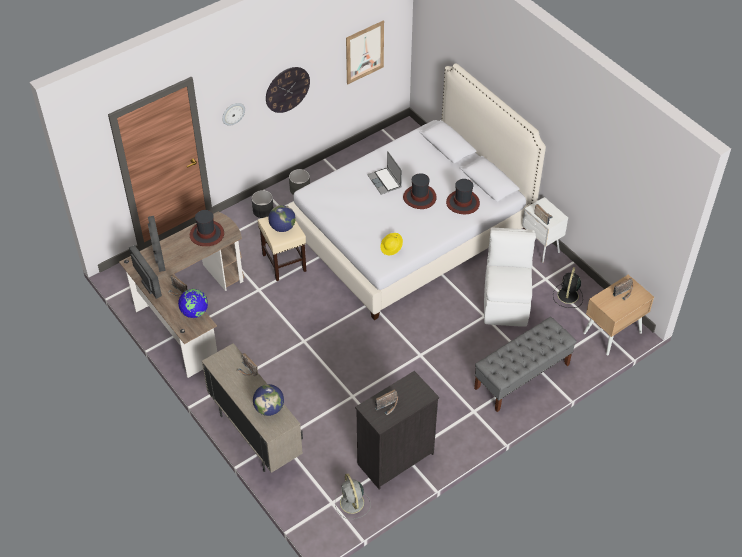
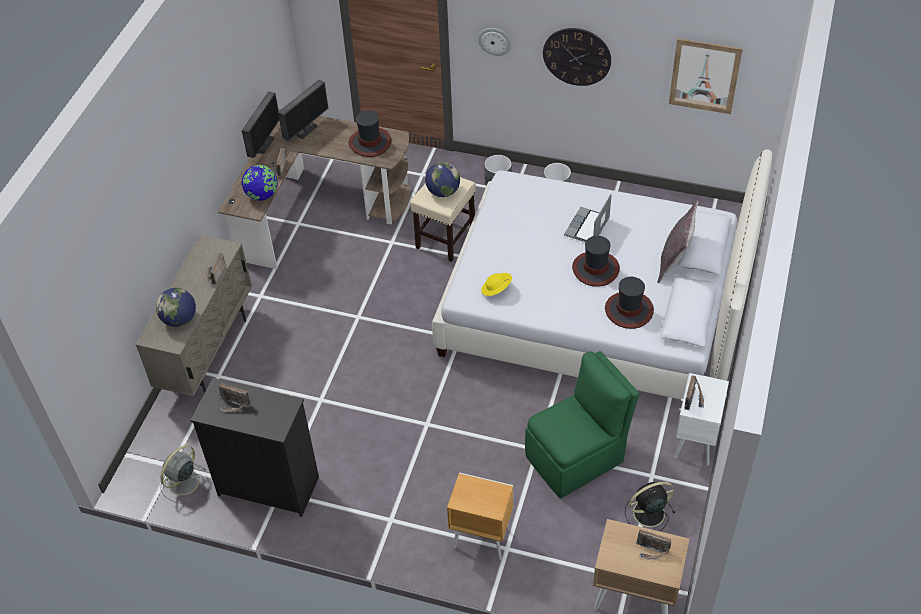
camera: 55 degrees right, 0 degrees up
(447, 164) = (674, 262): none -> grey pillow
(506, 302) = (577, 458): white chair -> green chair
(521, 377) = (480, 538): grey bench -> brown nightstand

